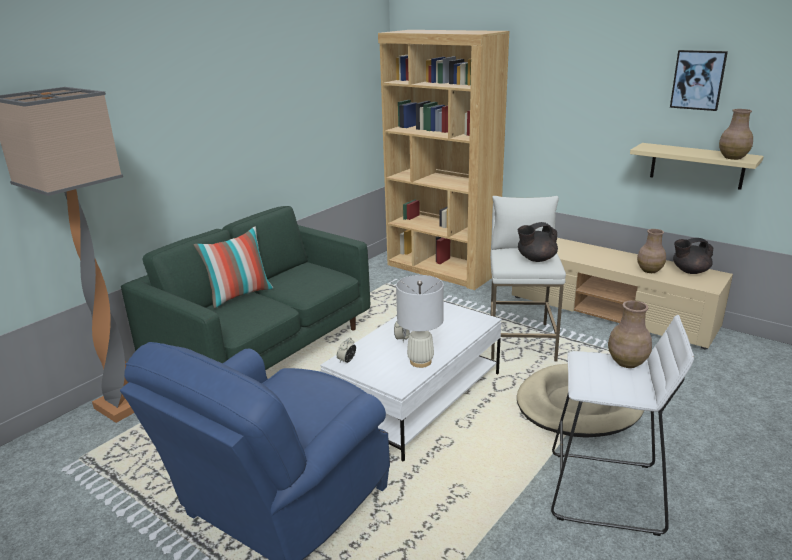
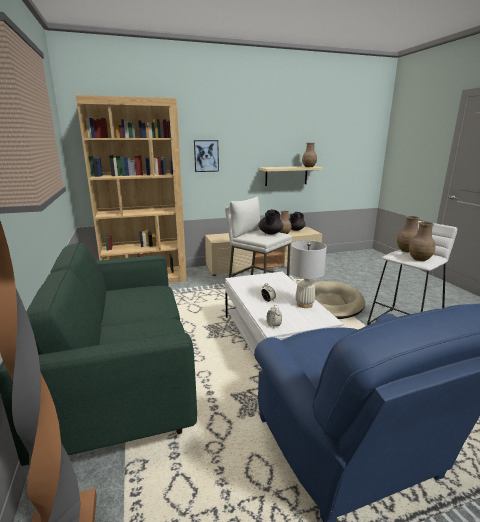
camera: 55 degrees left, 5 degrees down
(239, 295) = (106, 332): pillow -> none
(596, 379) = (420, 259): none -> brown vase
(698, 80) = (282, 130): picture -> picture (206, 156)

